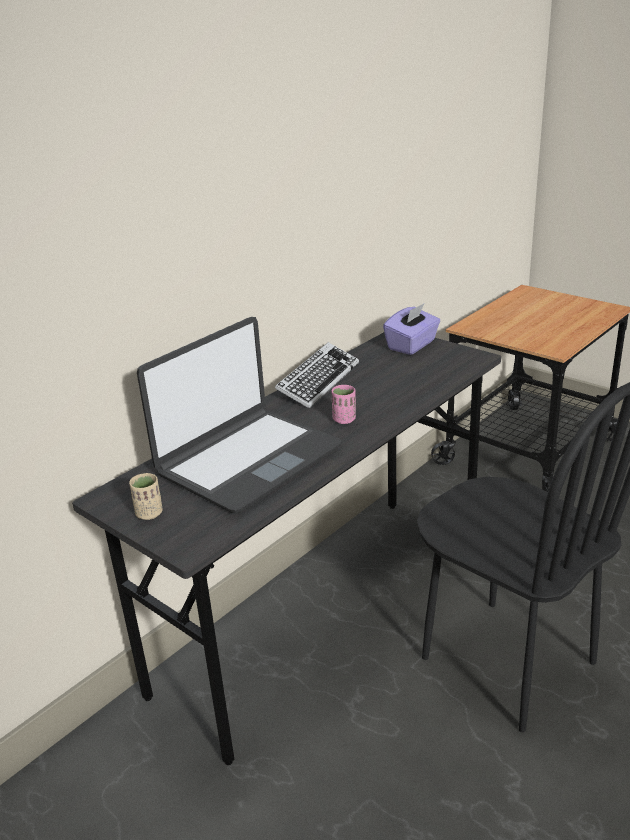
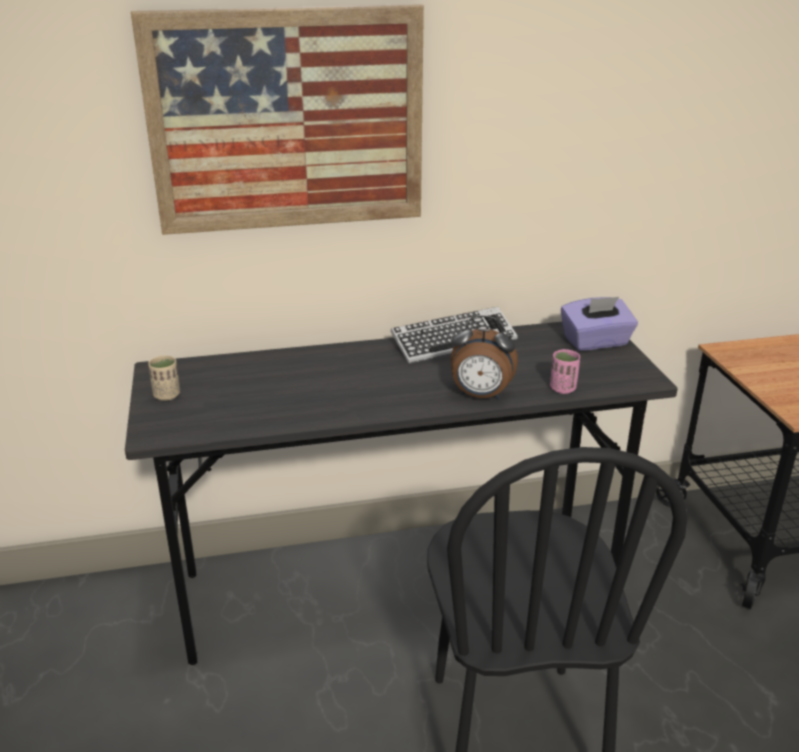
camera: 35 degrees right, 0 degrees up
(167, 216) = (287, 121): none -> picture
(248, 460) = (294, 386): laptop -> none
(344, 419) = (422, 386): pink cup -> pink cup (562, 389)
(393, 409) = (480, 396): none -> alarm clock

